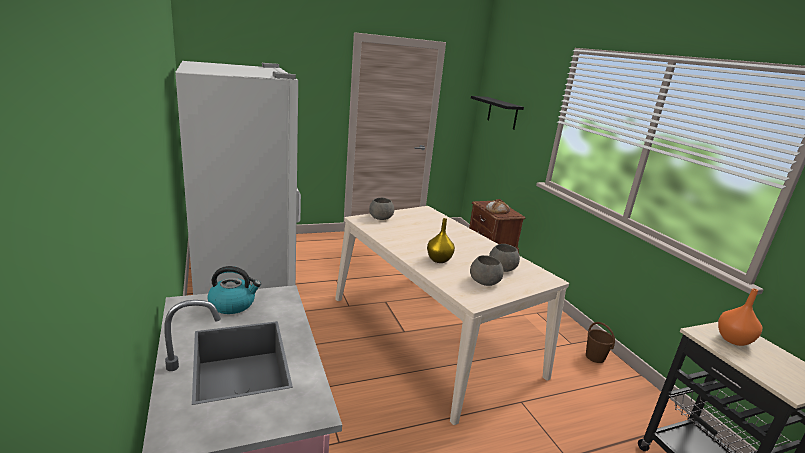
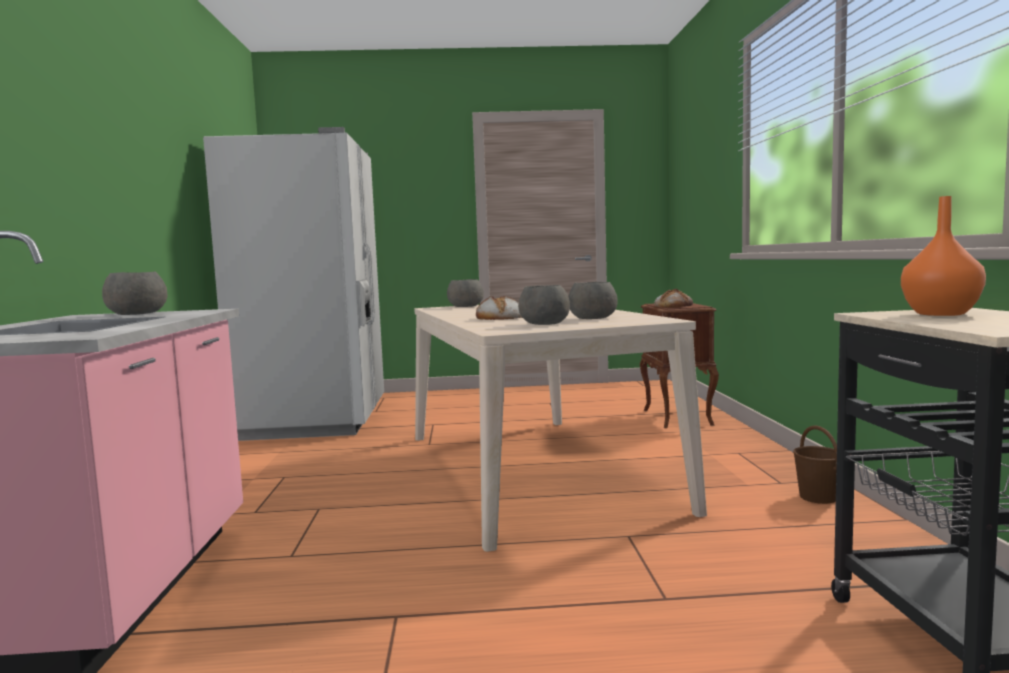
camera: 20 degrees right, 15 degrees down
(233, 304) = (136, 314): kettle -> grey bowl
(439, 260) = (499, 318): yellow vase -> bread
(502, 113) = (690, 183): black shelf -> none

